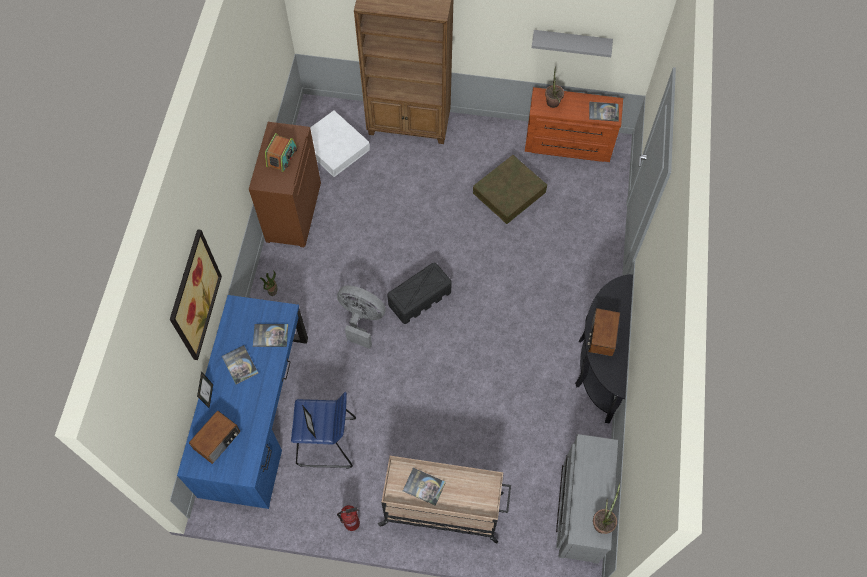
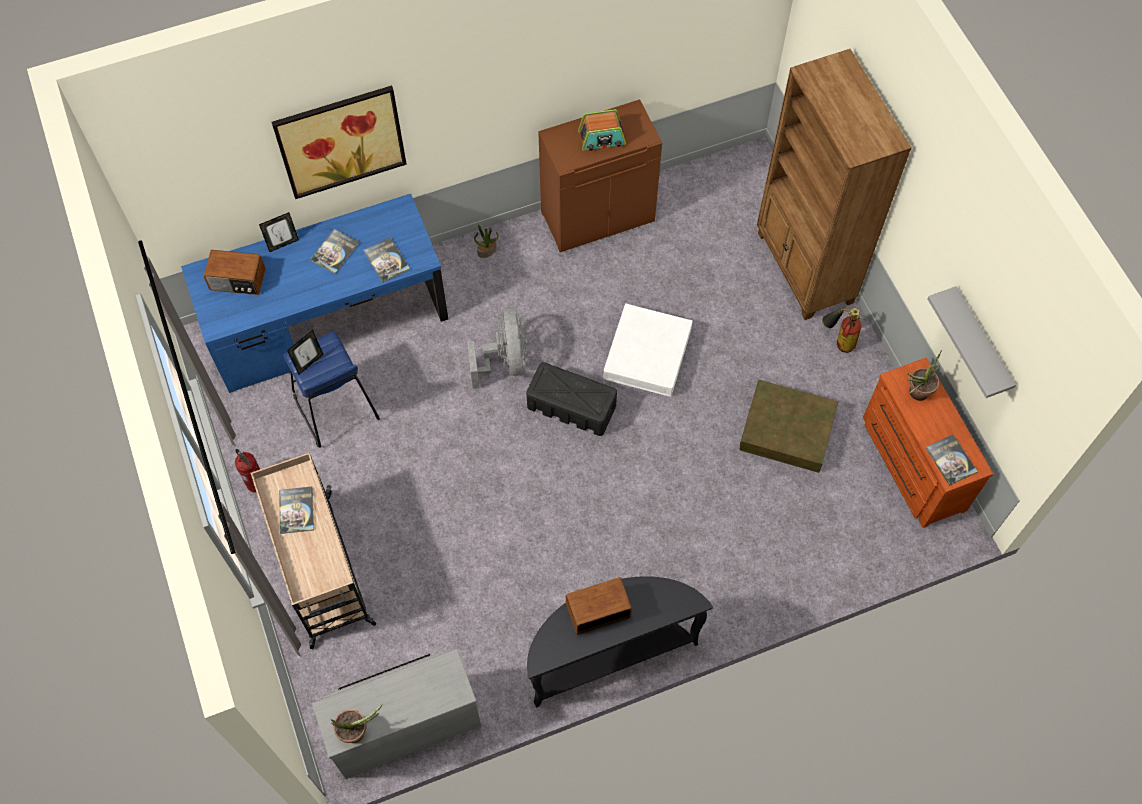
camera: 60 degrees right, 0 degrees up
(334, 147) = (714, 208): white storage box -> white storage box (647, 354)
(468, 135) = (838, 341): none -> fire extinguisher

